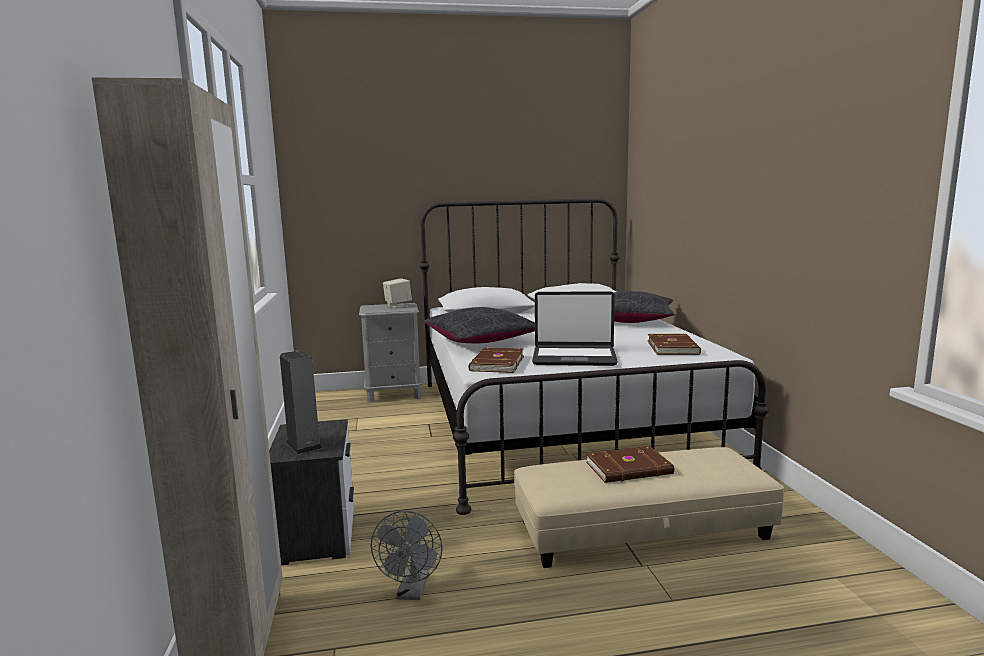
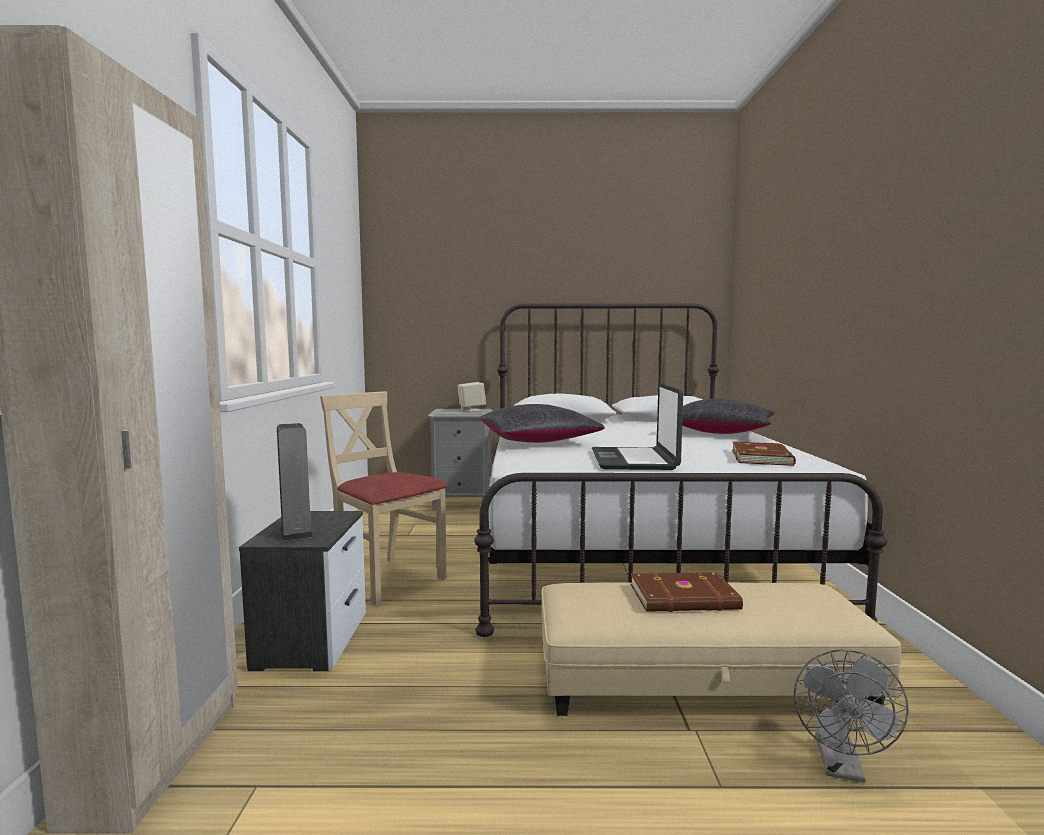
camera: 10 degrees right, 5 degrees down
(357, 473) = (387, 579): none -> beige chair
(412, 592) = (382, 725): grey fan -> grey fan (842, 767)
(496, 363) = (539, 461): brown book -> none
(574, 357) = (634, 460): laptop -> laptop turned 75 degrees clockwise

